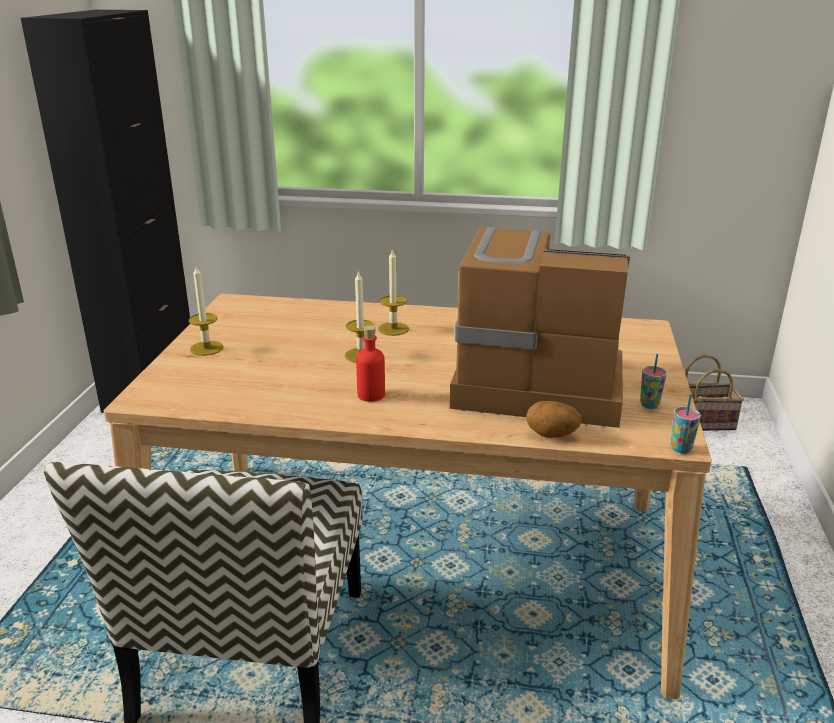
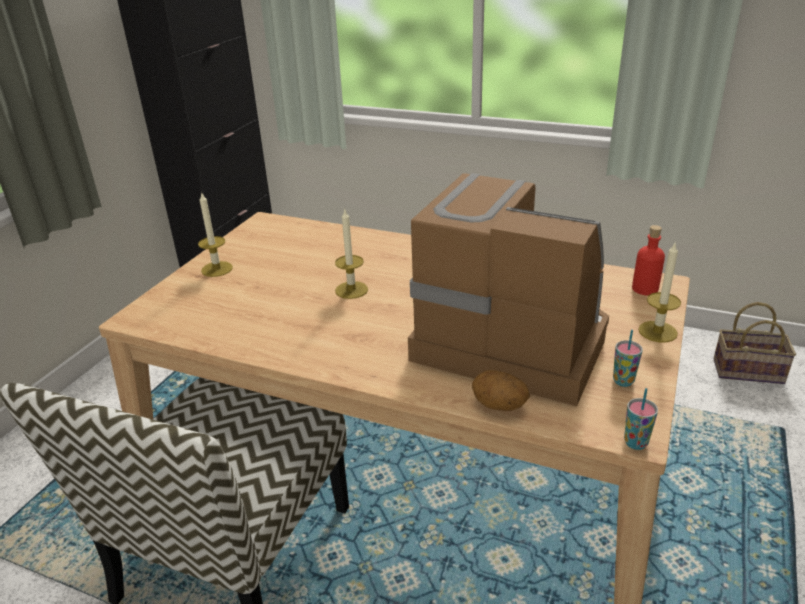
camera: 15 degrees right, 5 degrees up
(371, 395) = (339, 336): red bottle -> red bottle (645, 289)
(393, 329) = (396, 263): candle -> candle (657, 331)

